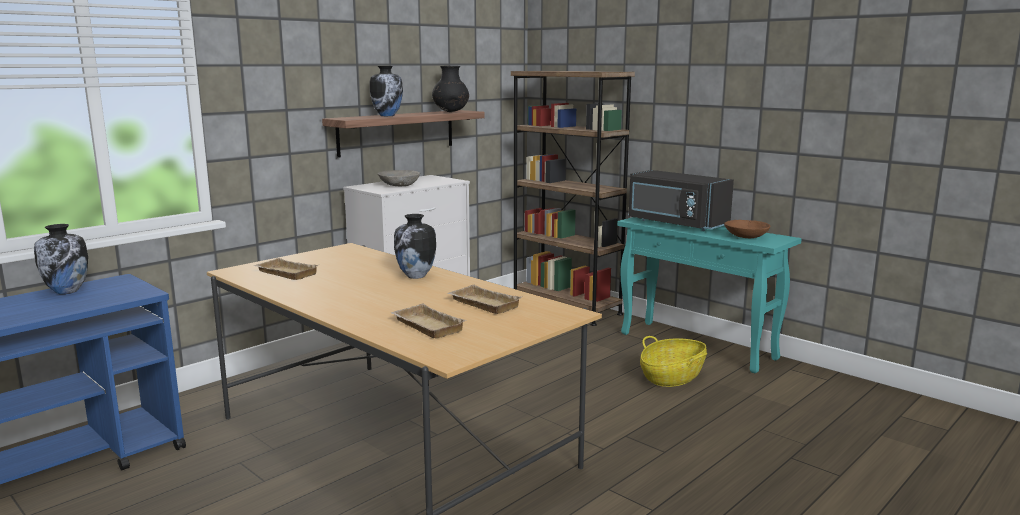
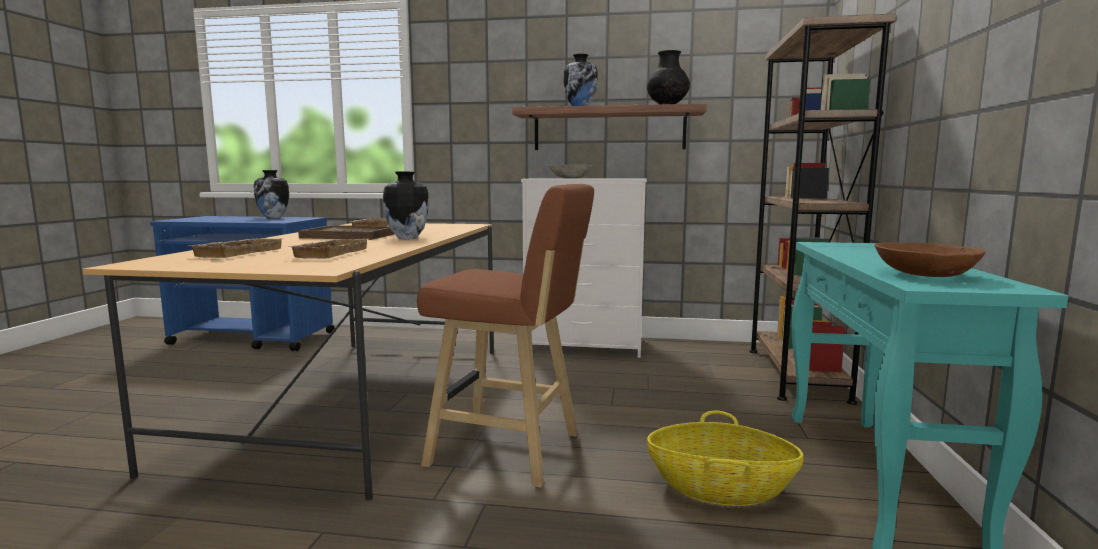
camera: 55 degrees right, 5 degrees down
(356, 287) = (350, 235): none -> brown tray
(568, 411) = (511, 451): none -> brown stool
(675, 224) = (869, 252): black microwave -> none

